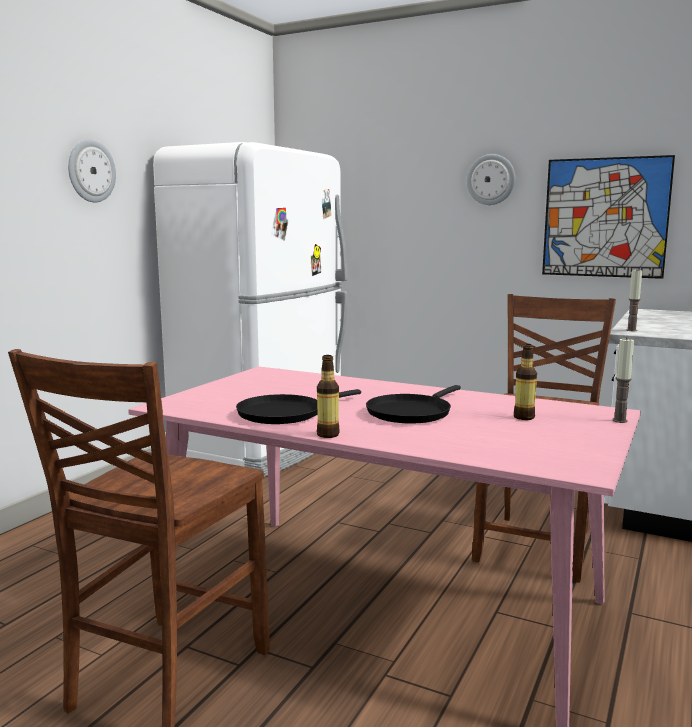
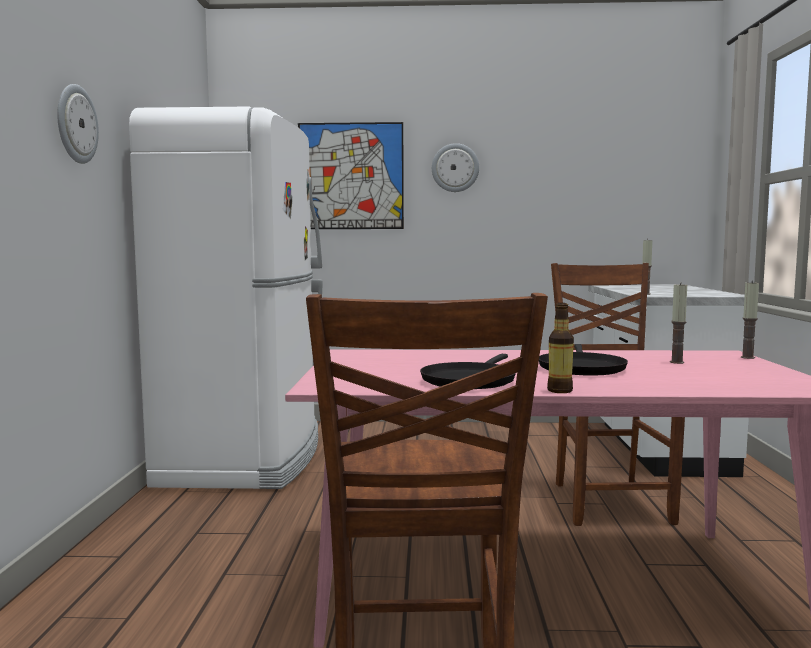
camera: 25 degrees left, 5 degrees down
(524, 417) = (677, 362): bottle -> candle
(605, 218) = (561, 204): picture -> picture (351, 176)

